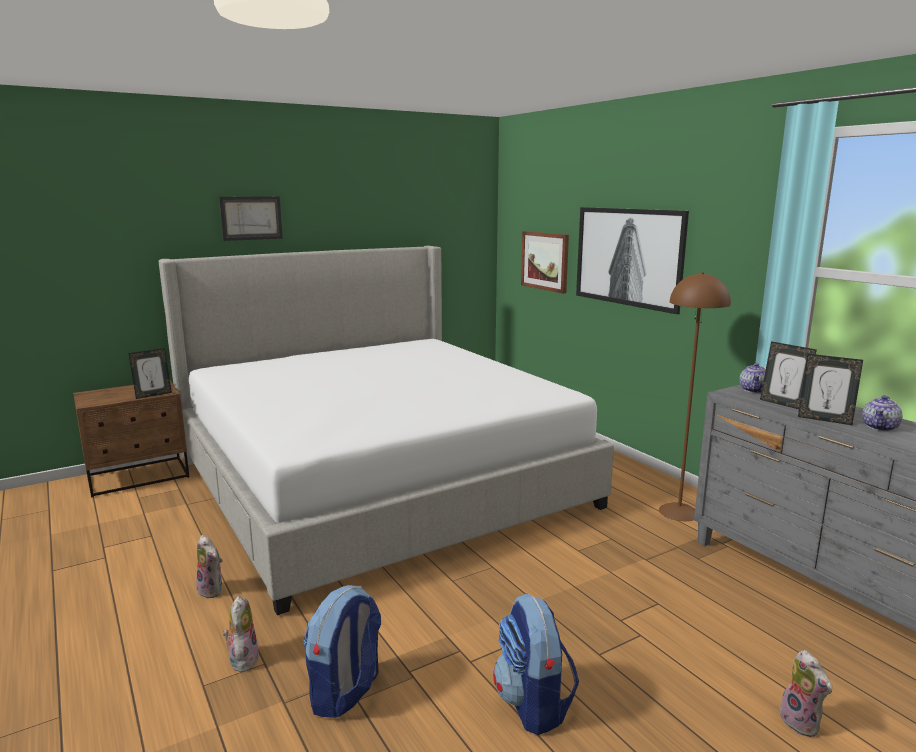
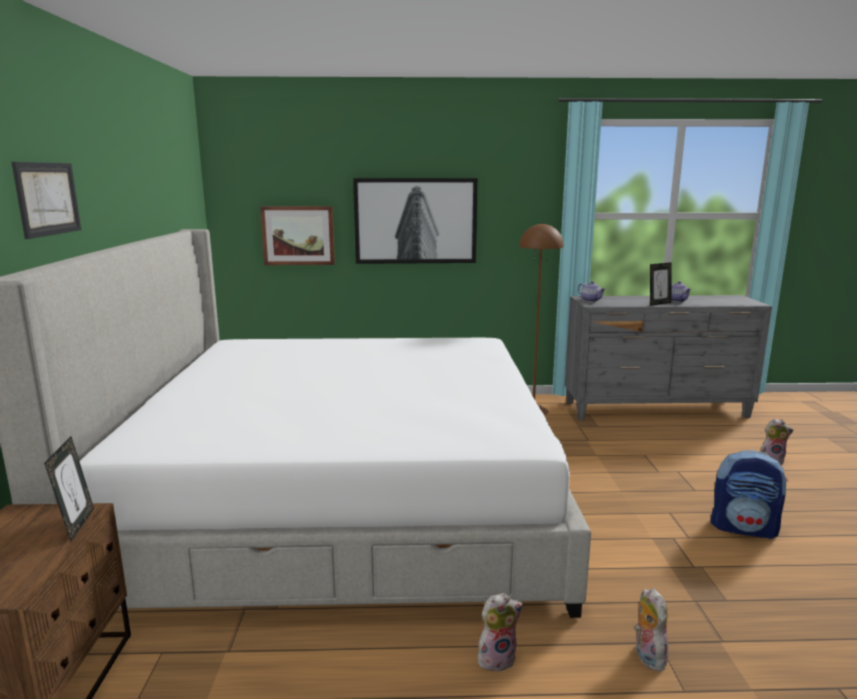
camera: 60 degrees left, 0 degrees up
(242, 659) = (647, 656): plush toy -> plush toy turned 60 degrees clockwise
(346, 692) = (715, 603): backpack -> none
(783, 404) = (624, 302): picture frame -> none

